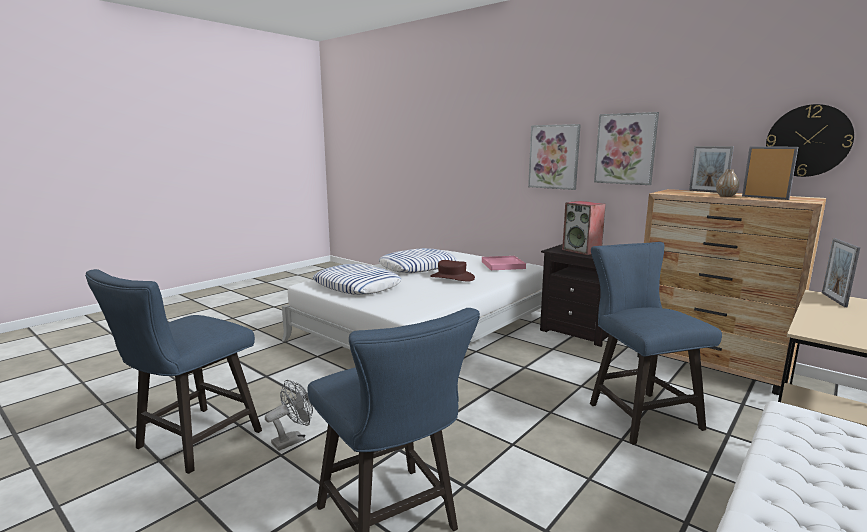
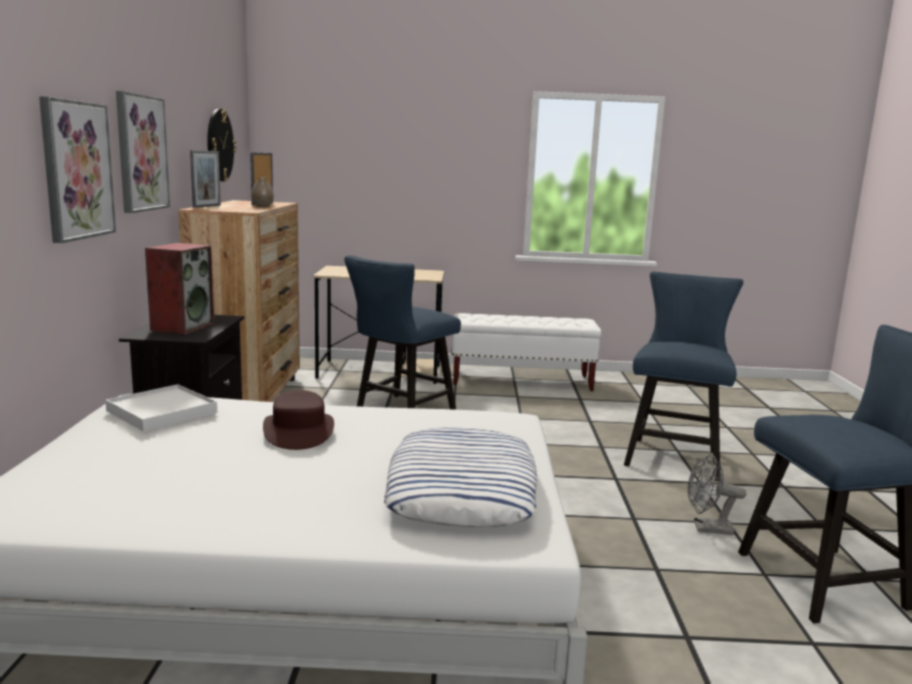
camera: 130 degrees left, 0 degrees up
(418, 267) = (237, 482): pillow -> none
(503, 265) = (162, 411): pink tray -> white tray
(833, 299) = (336, 273): picture frame -> none

